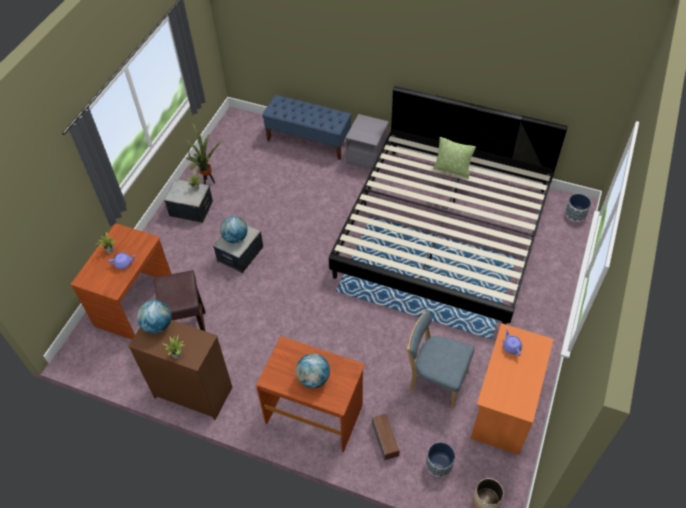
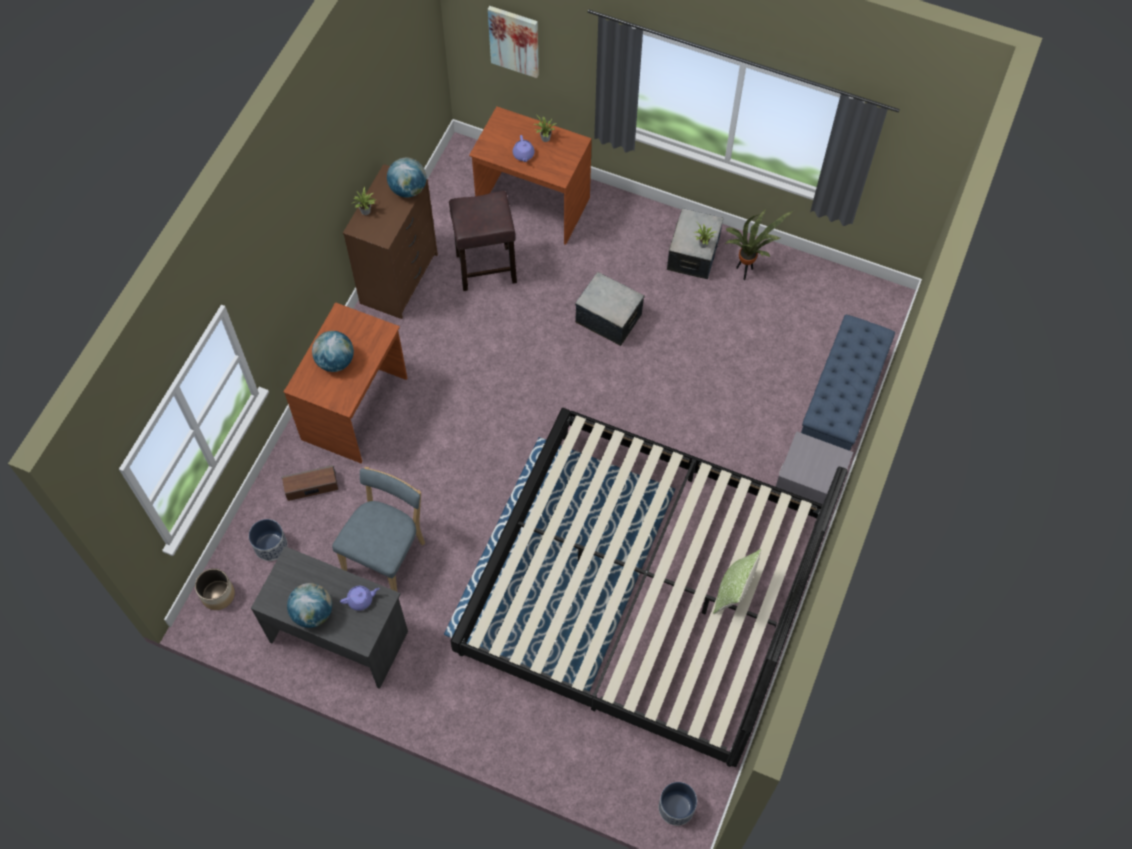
camera: 90 degrees right, 10 degrees up
(37, 233) = (514, 40): none -> picture
(235, 238) = (609, 297): globe -> globe (313, 612)
(504, 406) = (339, 635): orange desk -> grey desk

